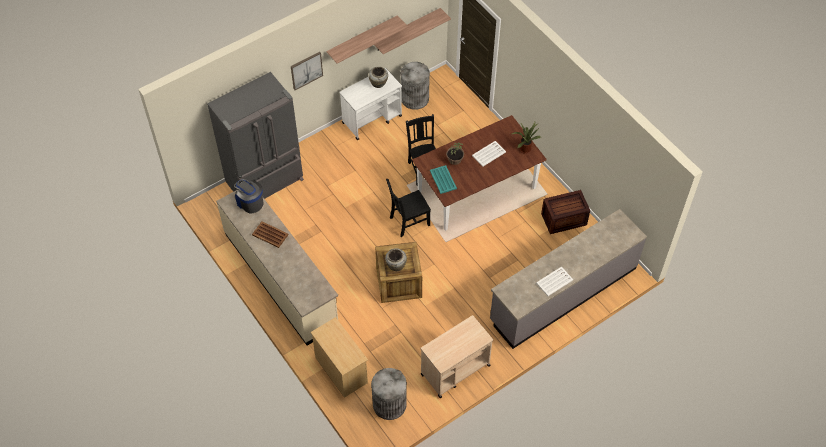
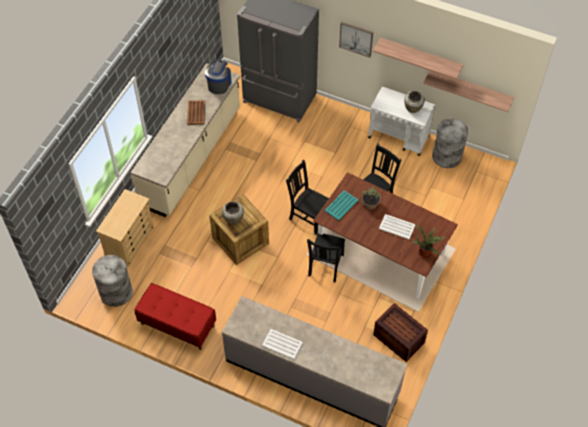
camera: 60 degrees right, 0 degrees up
(454, 370) = (177, 325): beige cart -> red bench
(465, 234) = (325, 266): none -> black chair

